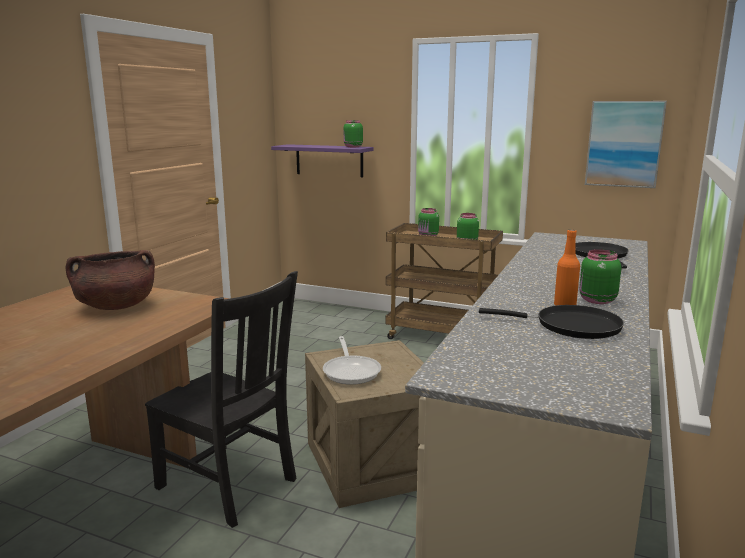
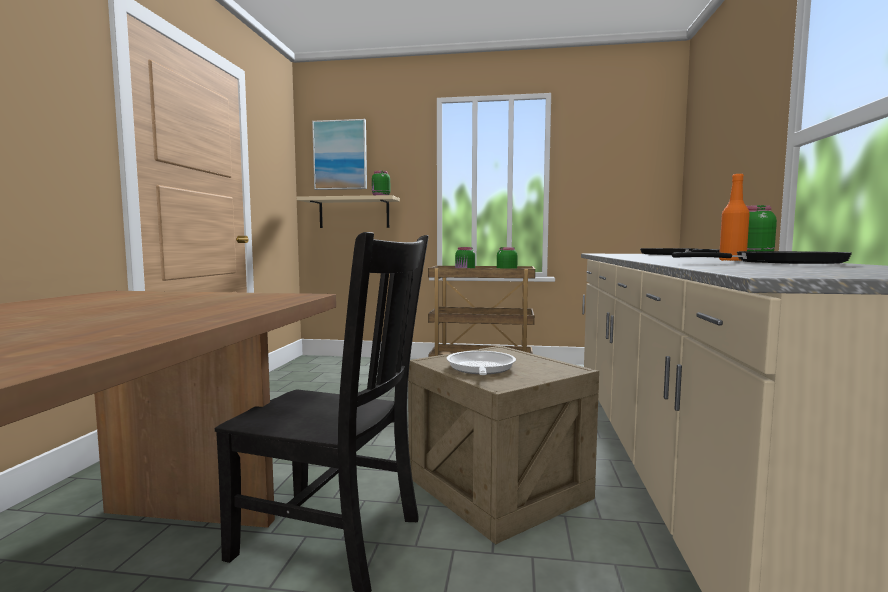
camera: 15 degrees left, 10 degrees down
(116, 306) = (164, 300): brown cooking pot -> none
(329, 160) = (354, 213): purple shelf -> beige shelf
(351, 371) = (480, 369): frying pan -> frying pan turned 150 degrees counterclockwise
(624, 144) = (630, 186): picture -> picture (340, 155)

